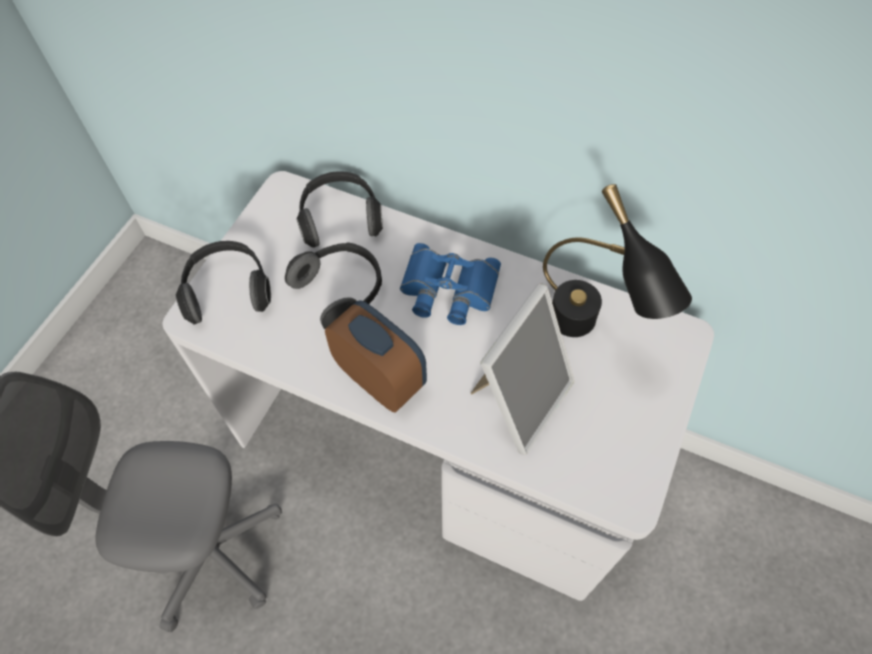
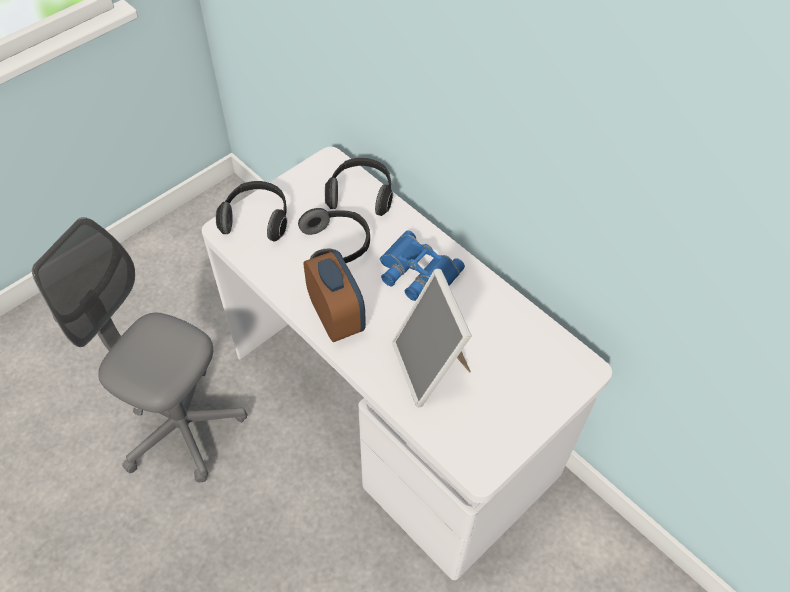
camera: 20 degrees right, 5 degrees down
(519, 399) = (431, 368): picture frame -> picture frame turned 105 degrees clockwise
(588, 333) = (509, 340): black table lamp -> none

